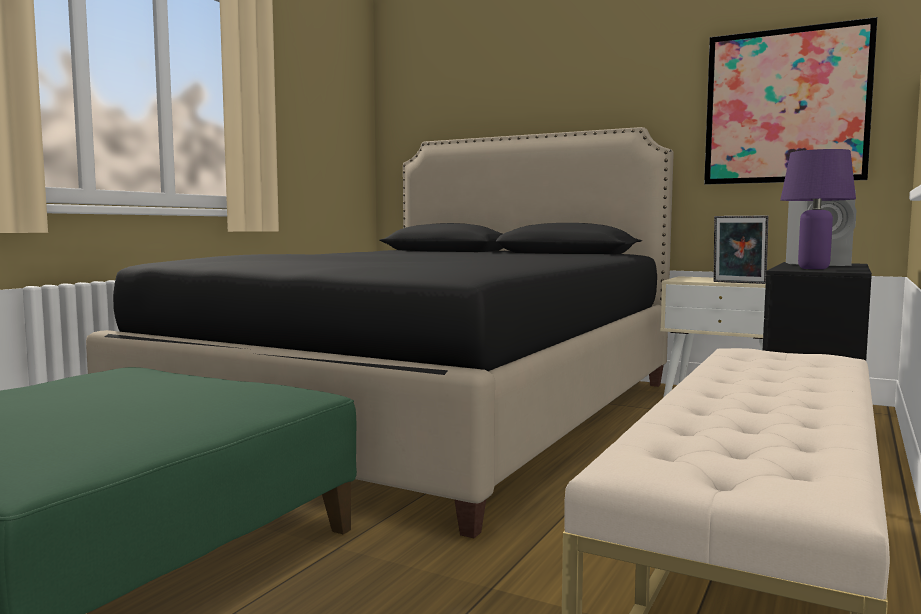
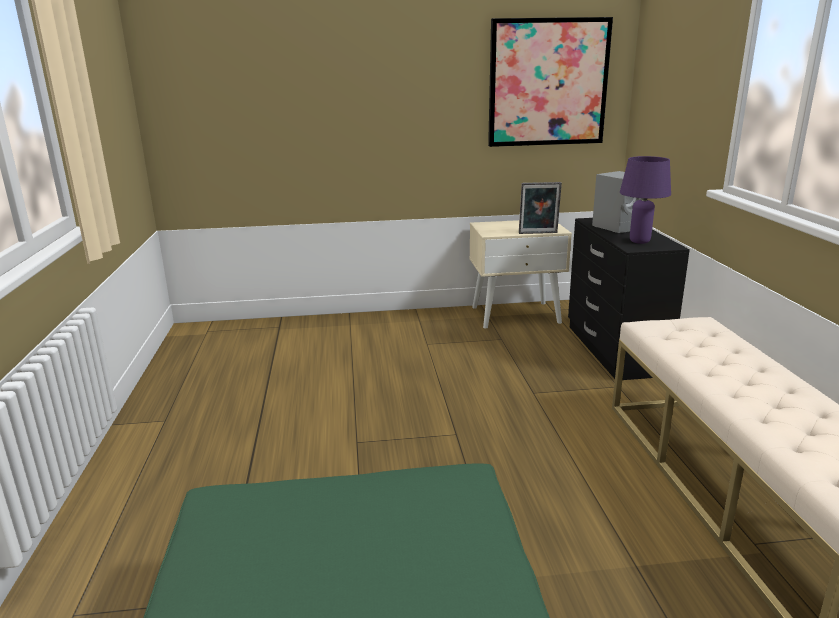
camera: 35 degrees left, 15 degrees up
(431, 413) = (344, 395): black bed -> none

